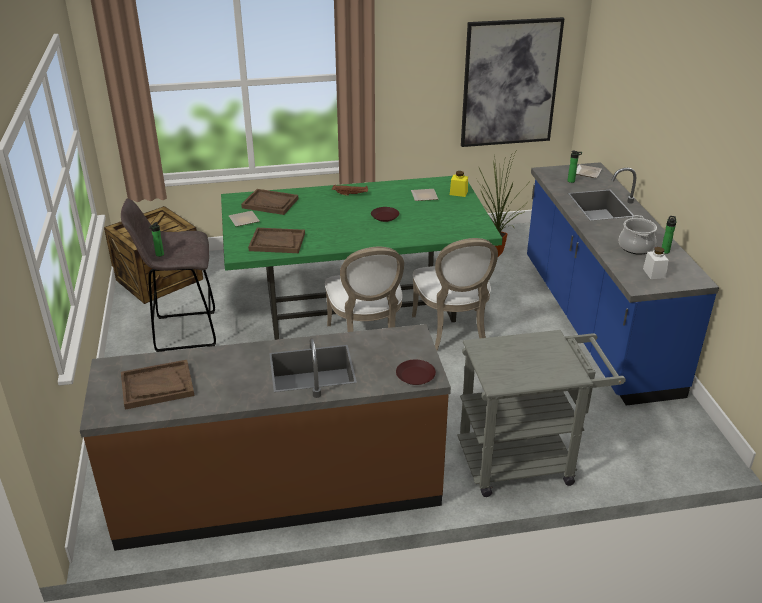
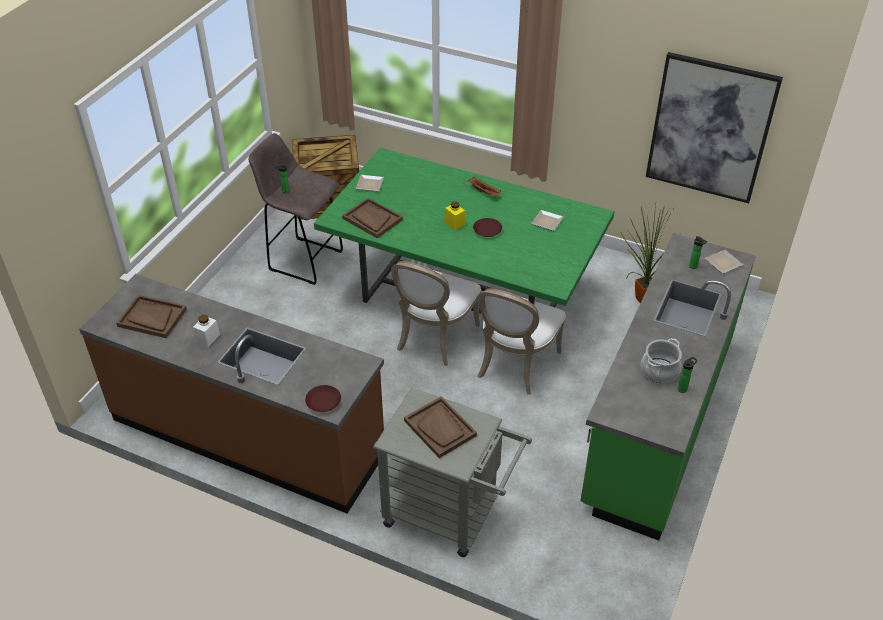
camera: 35 degrees right, 10 degrees up
(270, 203) = (408, 174): brown tray -> brown tray (440, 428)
(458, 193) = (583, 231): yellow jar -> yellow jar (454, 223)
(595, 324) = (656, 422): blue counter -> green counter
(654, 273) = (639, 407): white jar -> white jar (207, 338)

